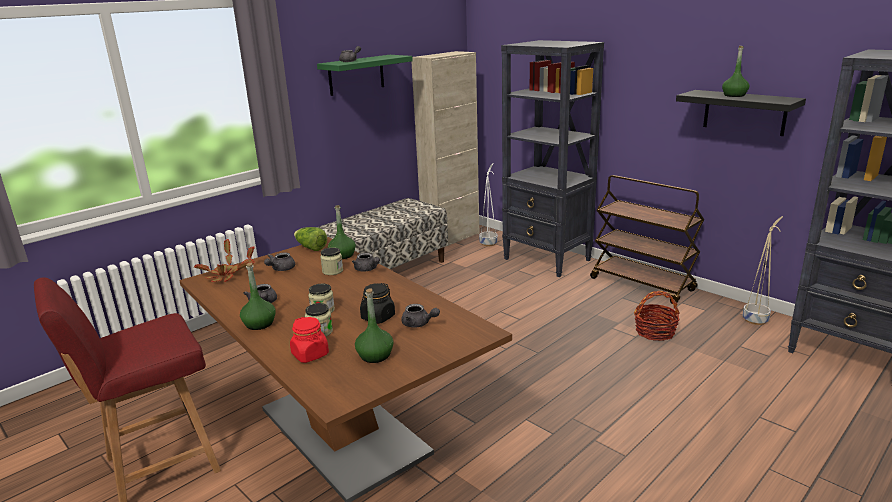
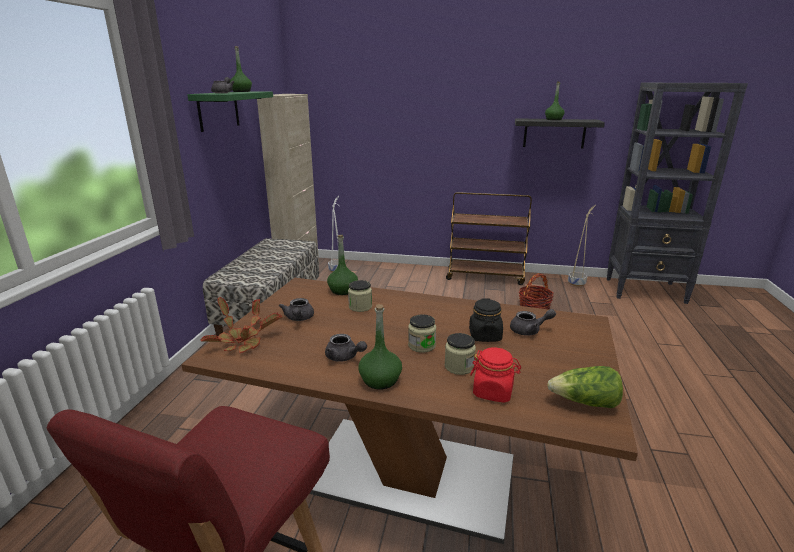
camera: 35 degrees left, 0 degrees up
(310, 248) = (294, 291): lettuce -> lettuce (585, 403)
(367, 269) = (392, 297): grey teapot -> none
(375, 355) = (550, 370): green bottle -> green bottle (241, 91)
(547, 260) = (399, 273): black bookcase -> none

